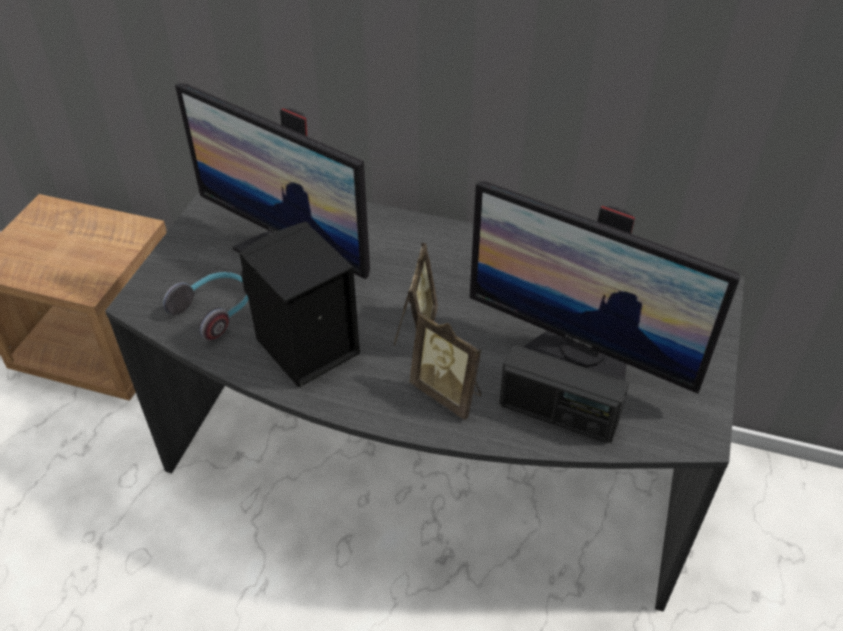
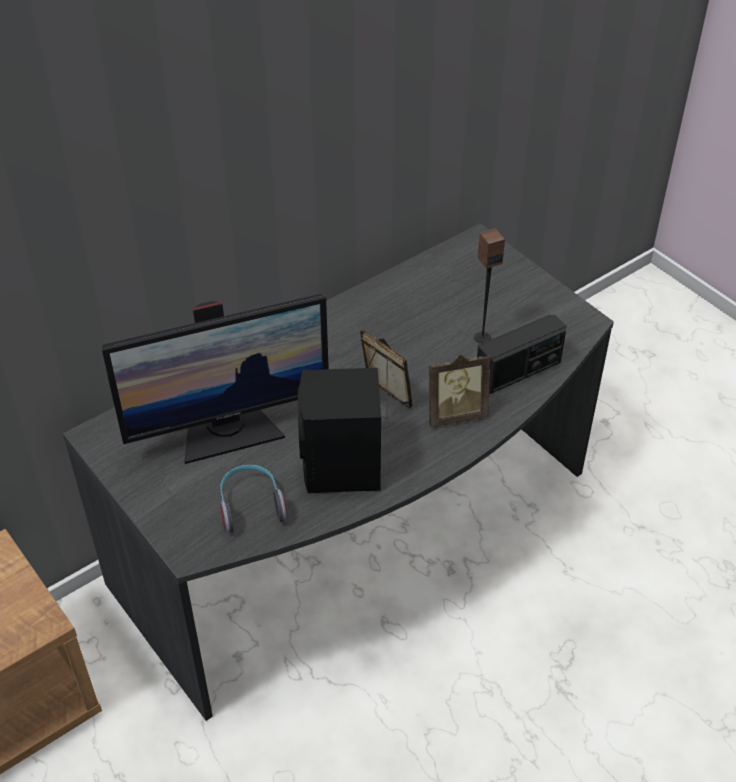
camera: 55 degrees left, 0 degrees up
(578, 360) = (482, 337): monitor -> speaker

